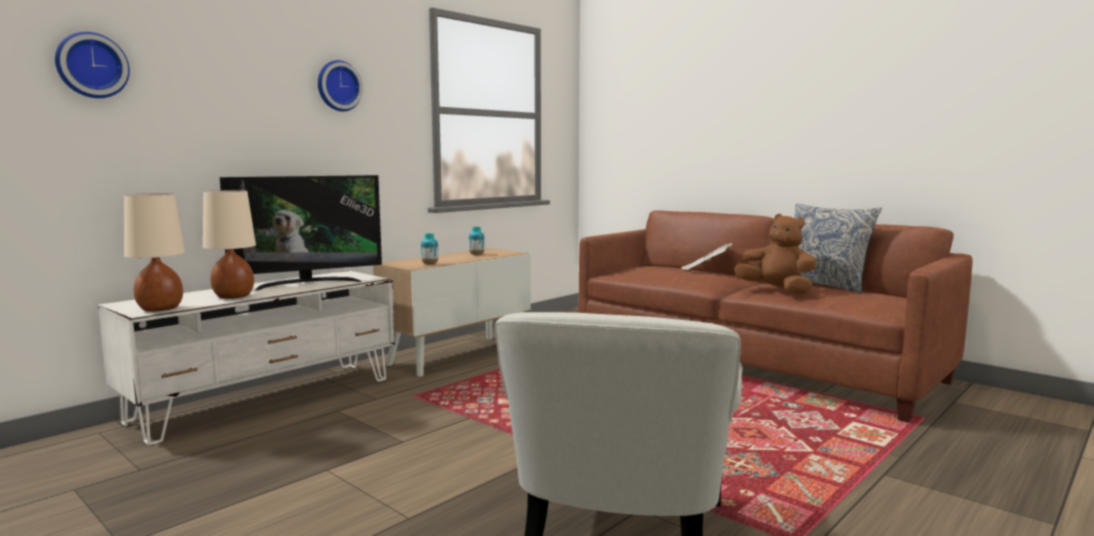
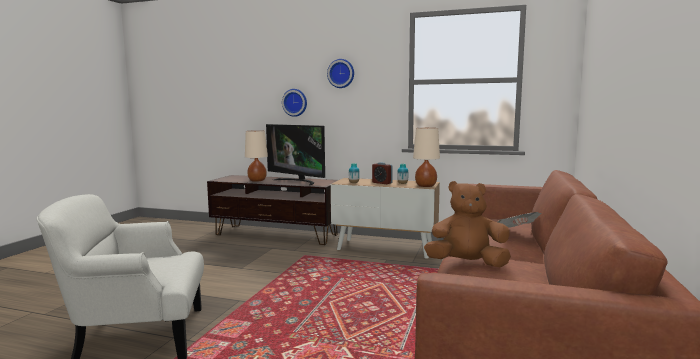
camera: 65 degrees right, 0 degrees up
(91, 65) = (234, 76): wall clock -> wall clock (295, 102)
(161, 309) = (226, 180): beige table lamp -> beige table lamp (426, 186)
(267, 399) = (276, 235): white tv stand -> brown tv stand
(454, 258) = (382, 183): none -> alarm clock
(776, 291) = (467, 264): brown plush toy -> brown plush toy turned 105 degrees counterclockwise
(824, 285) = (542, 281): pillow -> none

